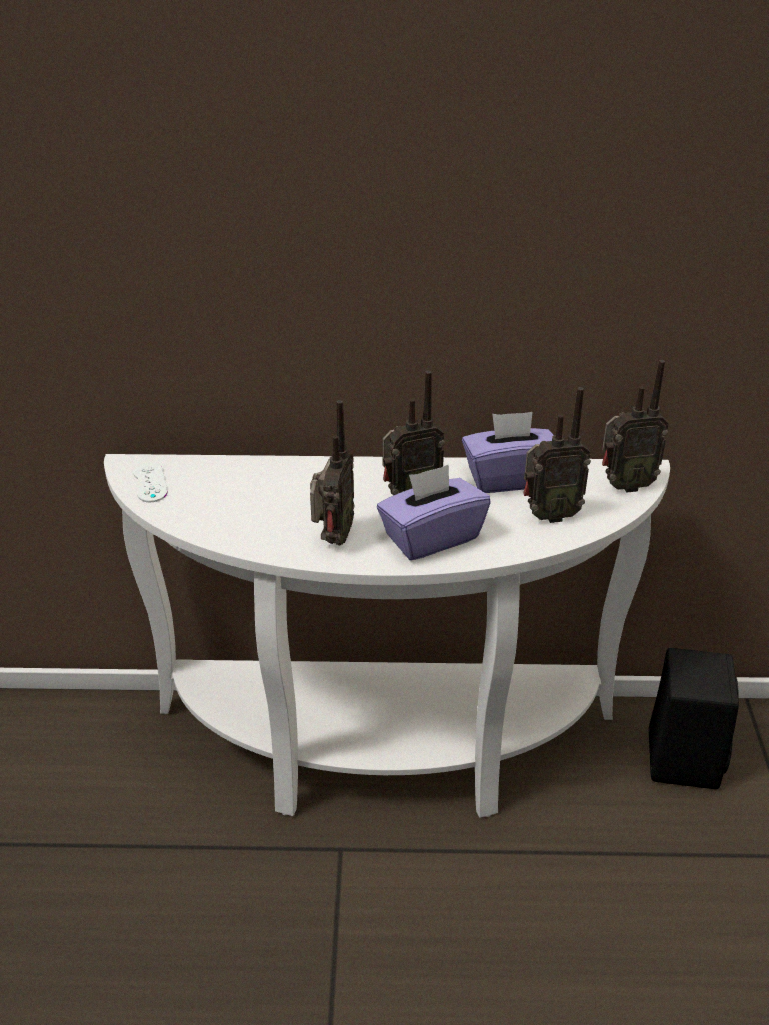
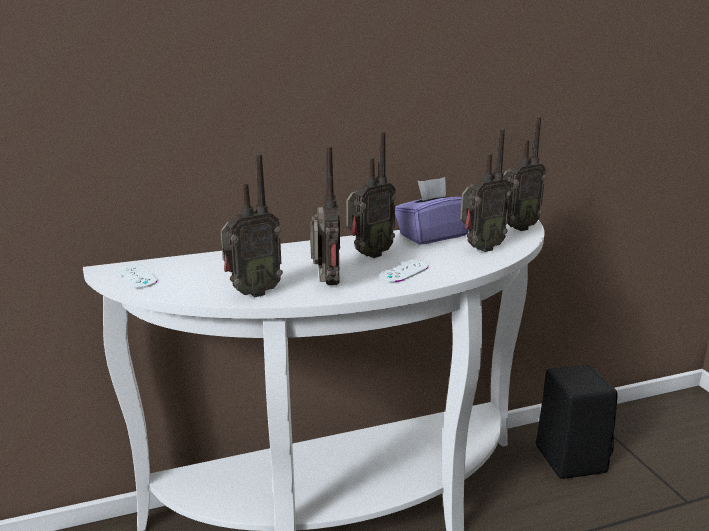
camera: 20 degrees left, 15 degrees down
(250, 535) = (252, 293): none -> radio
(431, 537) = (404, 271): purple tissue box -> white game controller

